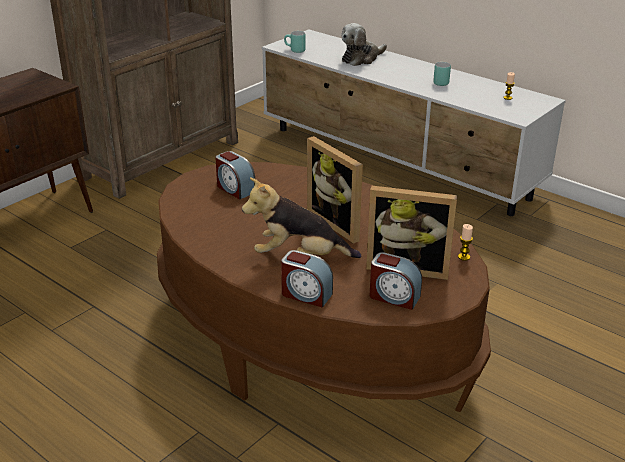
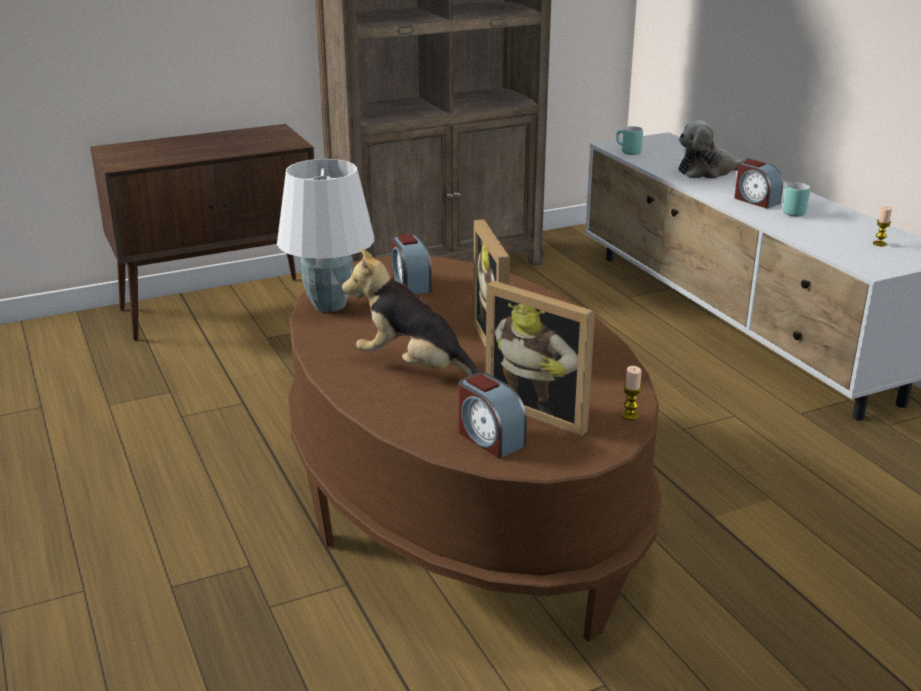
camera: 25 degrees right, 5 degrees down
(192, 220) = (329, 306): none -> white table lamp
(306, 294) = (383, 410): alarm clock -> alarm clock (755, 200)

